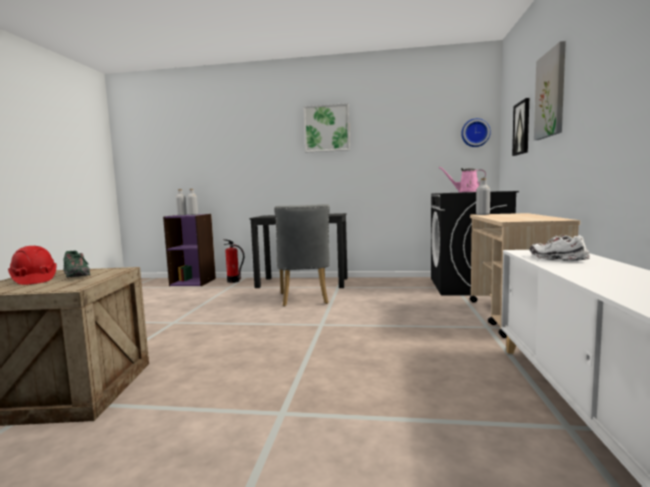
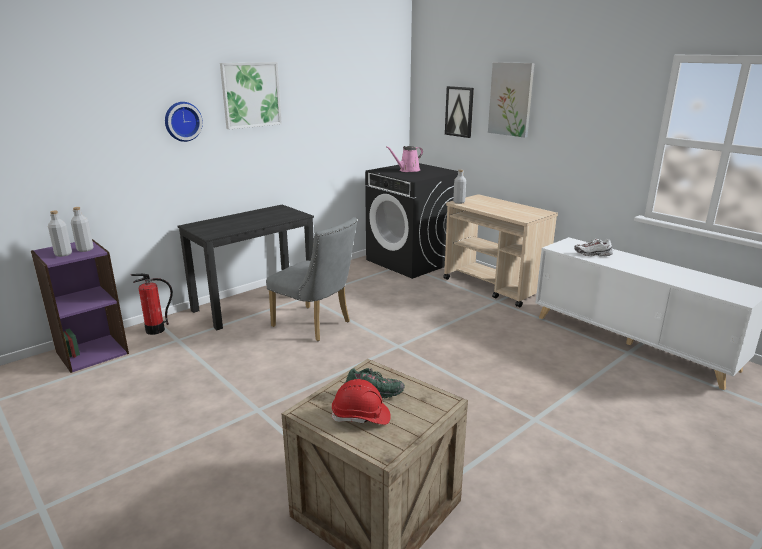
camera: 50 degrees left, 15 degrees up
(475, 133) = (392, 100): wall clock -> wall clock (182, 121)

